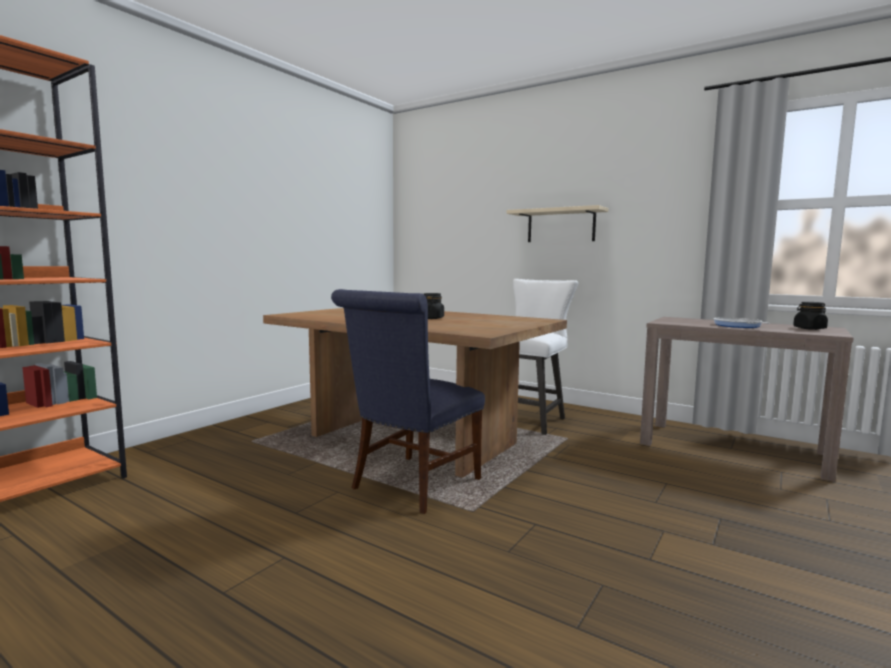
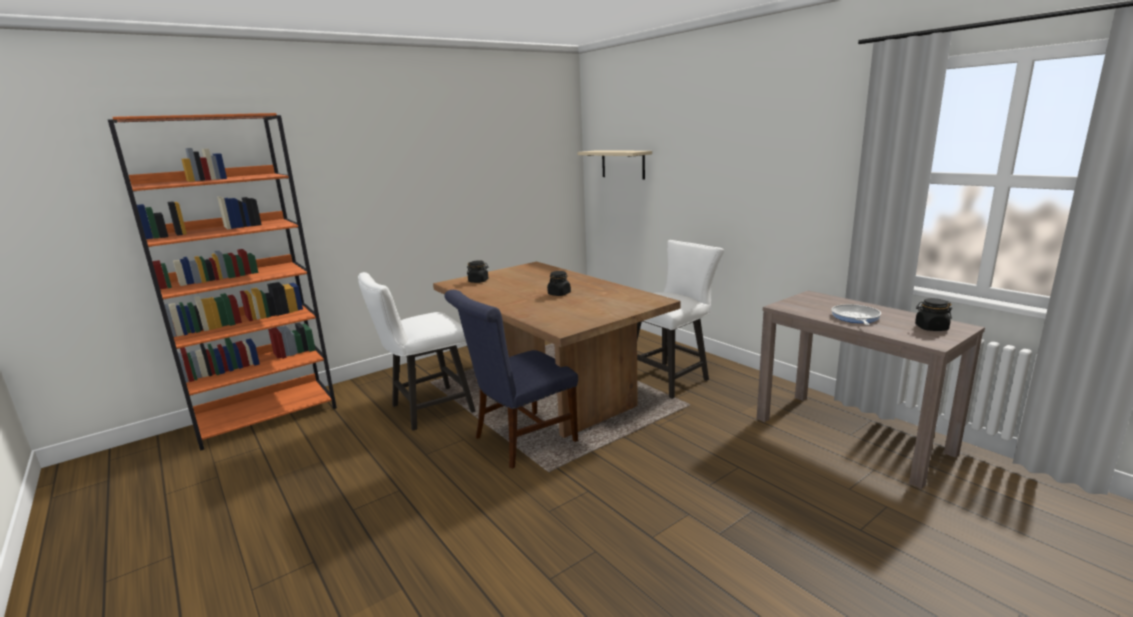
camera: 20 degrees right, 10 degrees up
(264, 468) = (426, 410): none -> white chair
(320, 313) = (478, 281): none -> black jar
(561, 226) = (724, 182): beige shelf -> beige shelf (623, 164)

